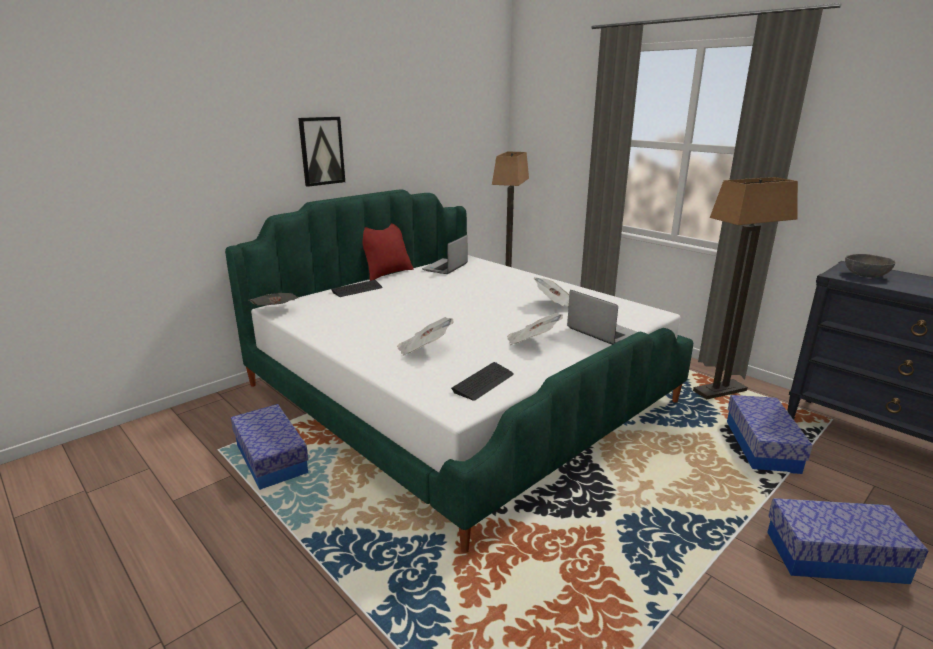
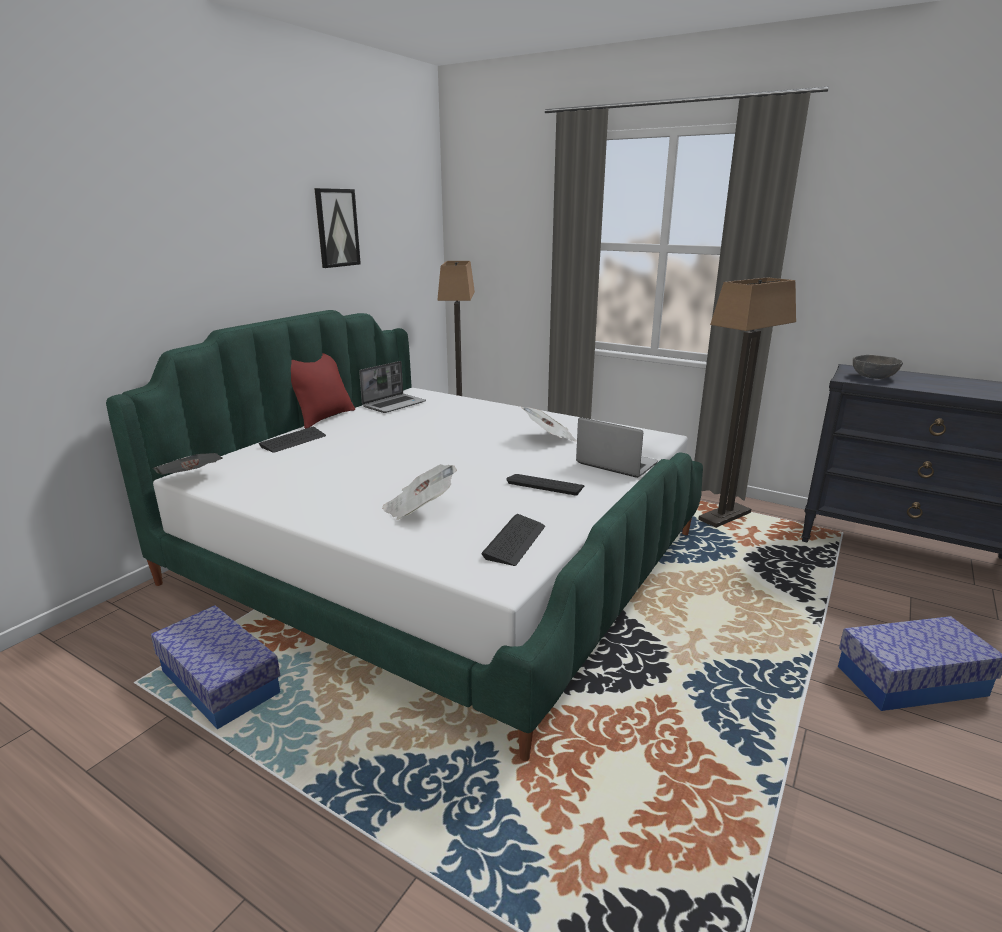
camera: 15 degrees left, 0 degrees up
(321, 151) = (227, 262): picture -> picture (337, 228)
(445, 267) = (394, 404): laptop -> laptop turned 150 degrees counterclockwise
(532, 342) = (545, 485): newspaper -> keyboard
(761, 446) = (791, 571): storage box -> none

